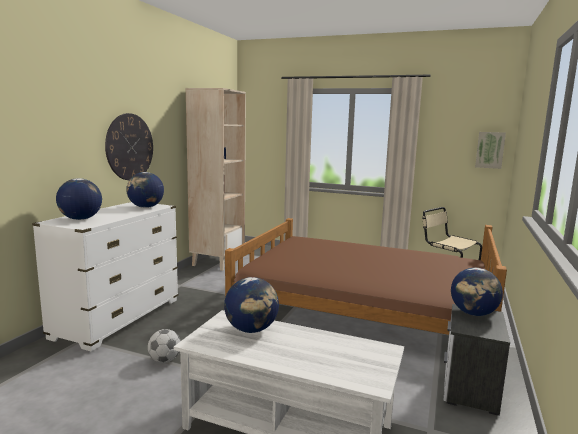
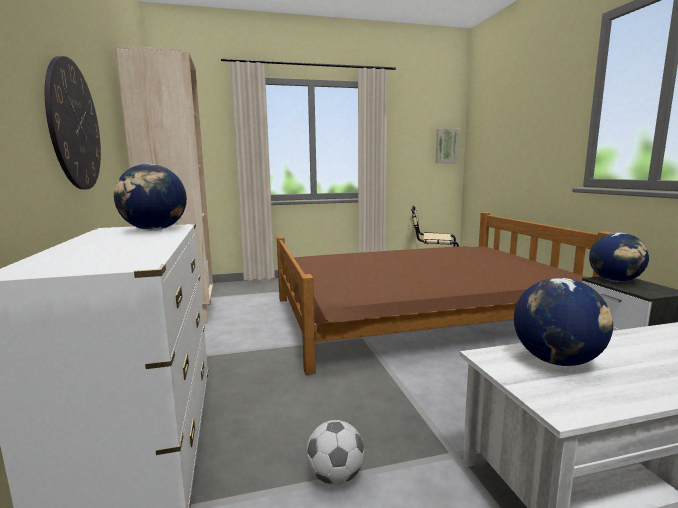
camera: 35 degrees left, 0 degrees up
(80, 219) = (84, 257): globe -> none

